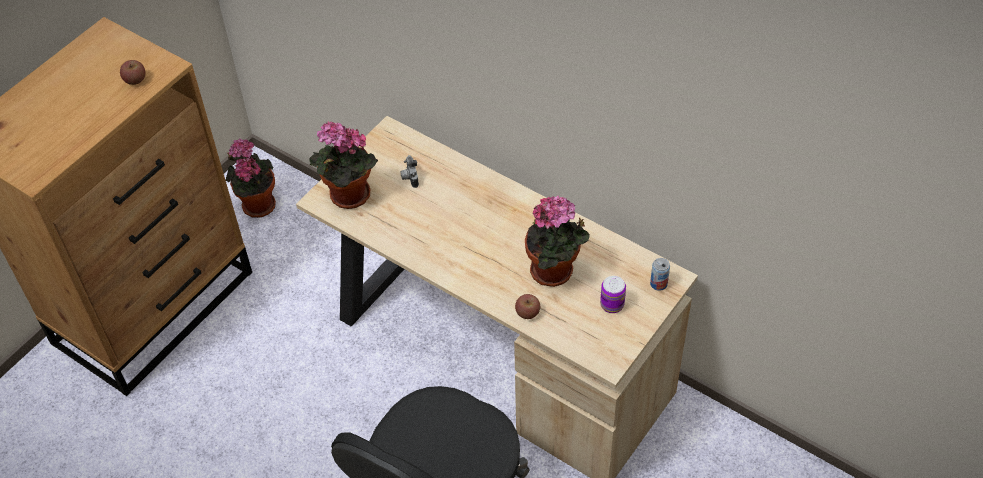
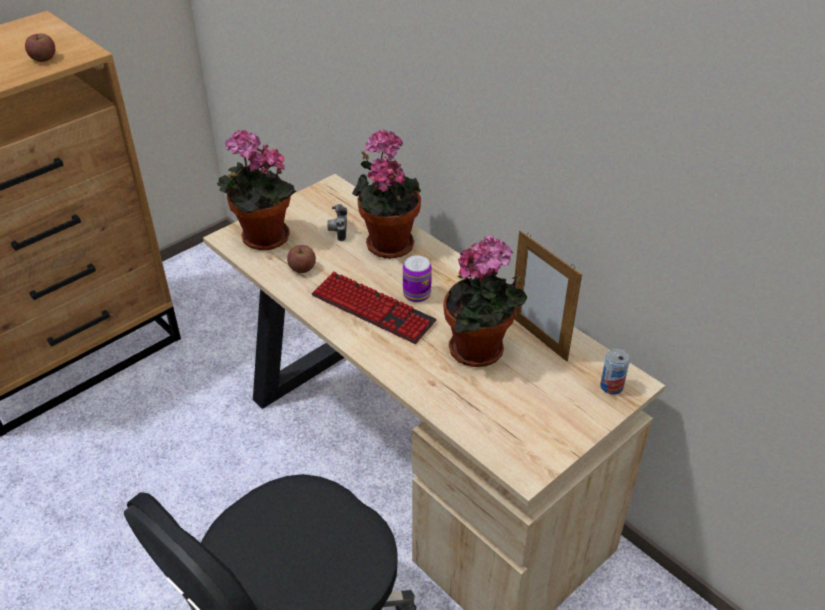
camera: 10 degrees right, 10 degrees down
(257, 204) = (210, 278): potted plant -> potted plant (387, 242)
(461, 249) = (372, 309): none -> keyboard
(527, 312) = (433, 391): apple -> apple (302, 268)
(596, 251) = (538, 338): none -> picture frame
(612, 304) = (545, 400): can -> can (417, 294)

